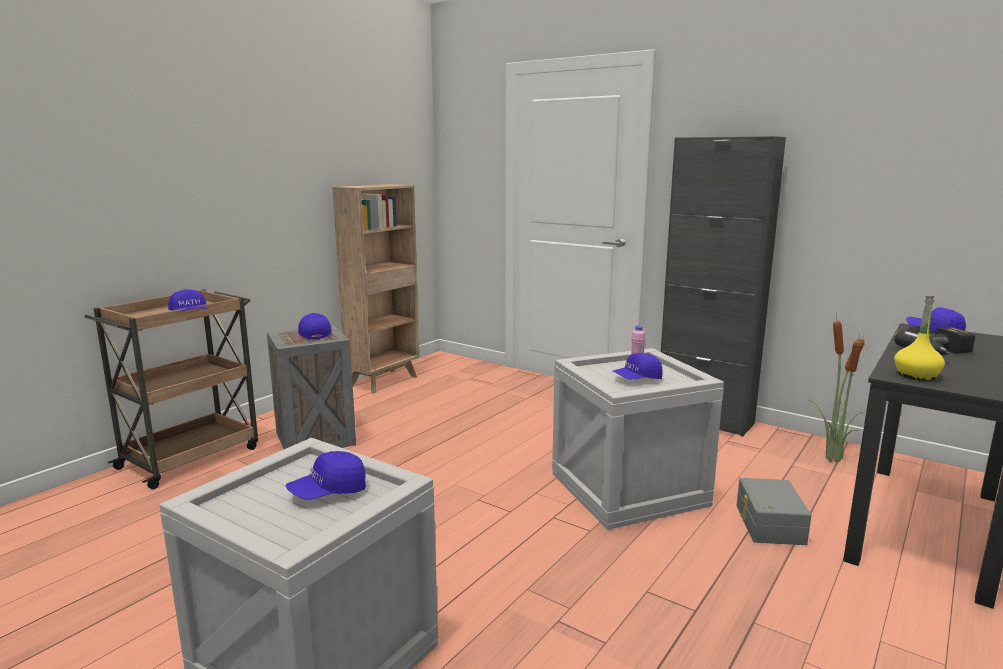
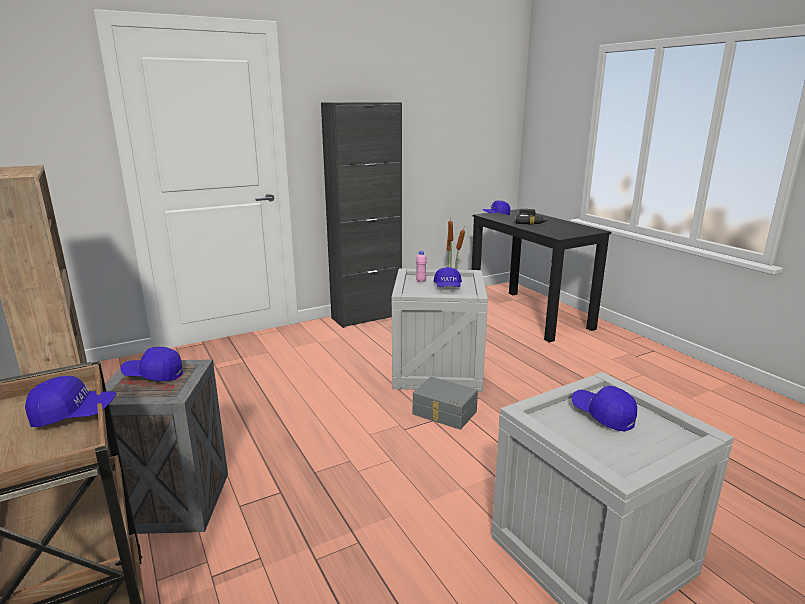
camera: 65 degrees left, 5 degrees up
(328, 492) = (602, 415): blue cap -> blue cap turned 150 degrees clockwise
(768, 524) = (505, 346): grey storage box -> grey storage box (444, 413)
(916, 375) = (561, 233): yellow bottle -> none

